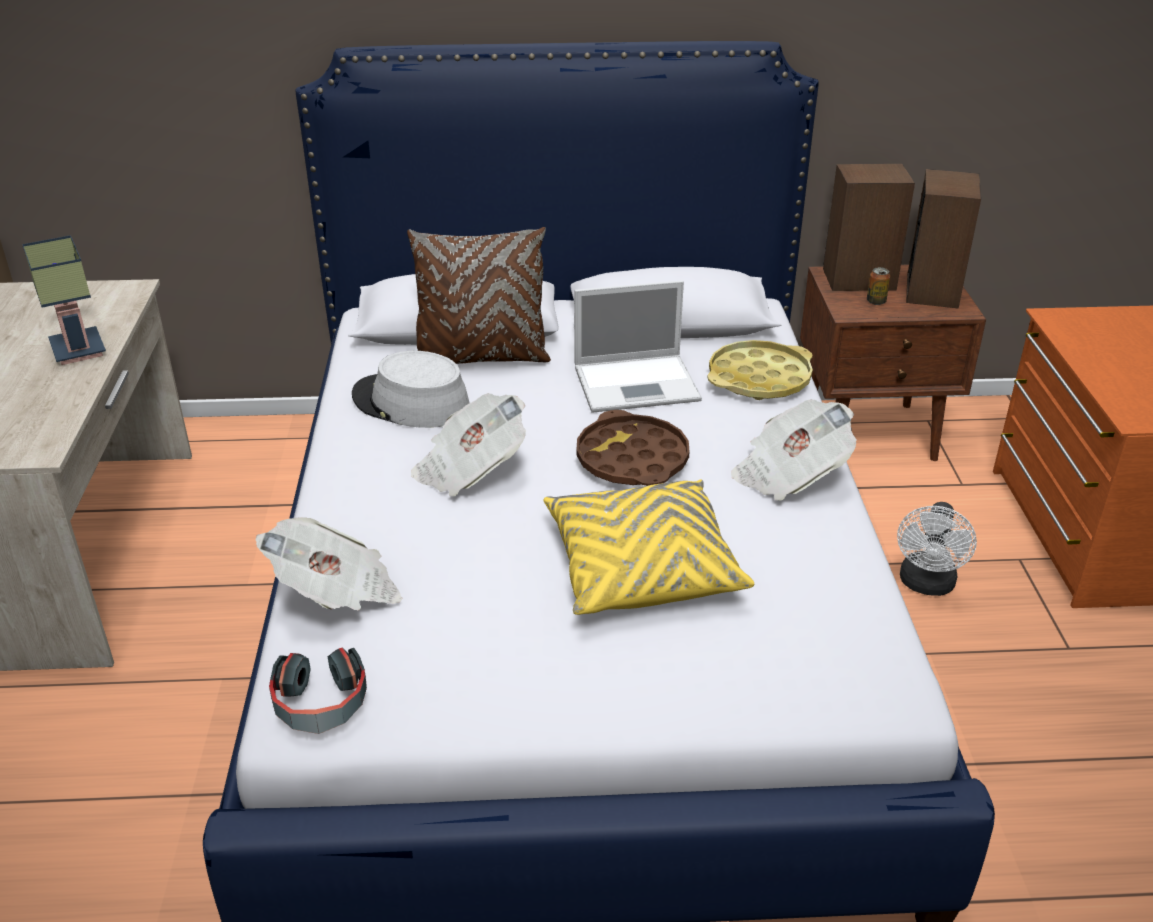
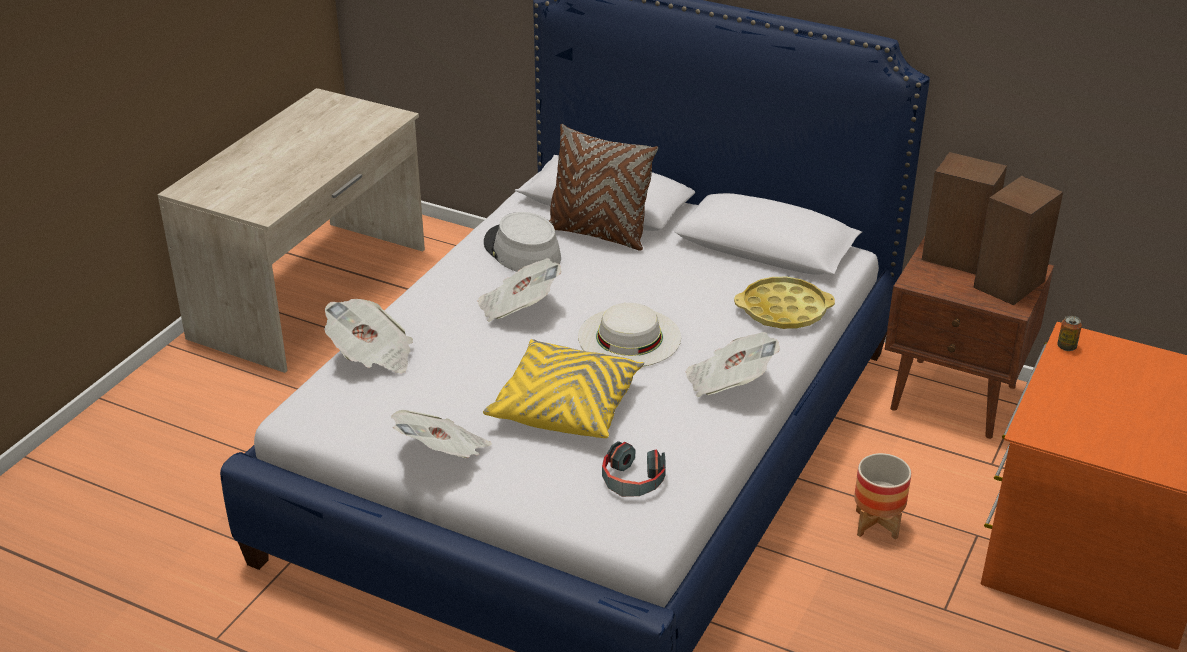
camera: 30 degrees right, 0 degrees up
(75, 349) = (330, 151): table lamp -> none
(320, 704) = (315, 413): headphones -> headphones (632, 481)
(551, 690) = (443, 453): none -> newspaper
(632, 459) = (629, 337): brown tray -> white hat
(638, 383) = (690, 286): laptop -> none
(876, 301) = (948, 279): can -> can (1066, 347)
(926, 585) = (876, 524): white fan -> planter

